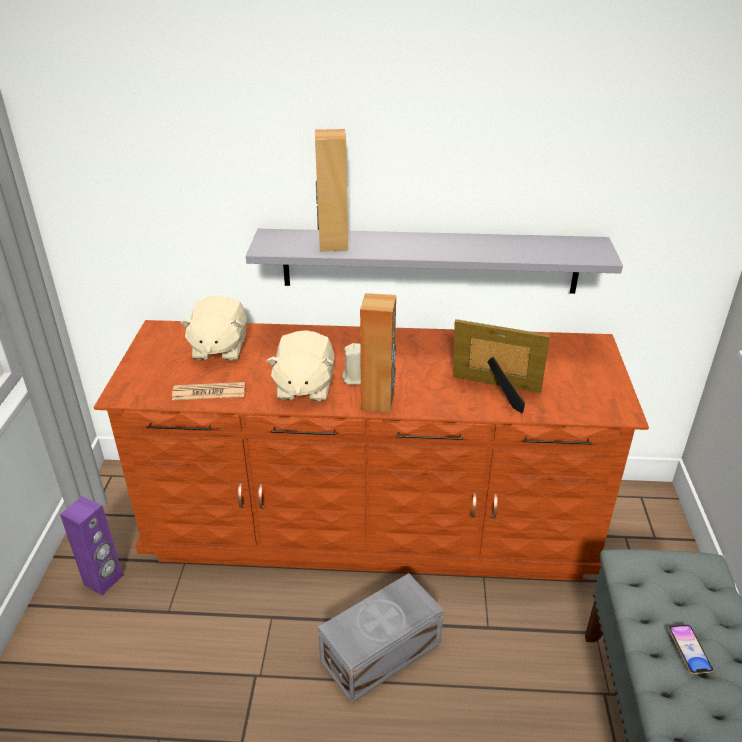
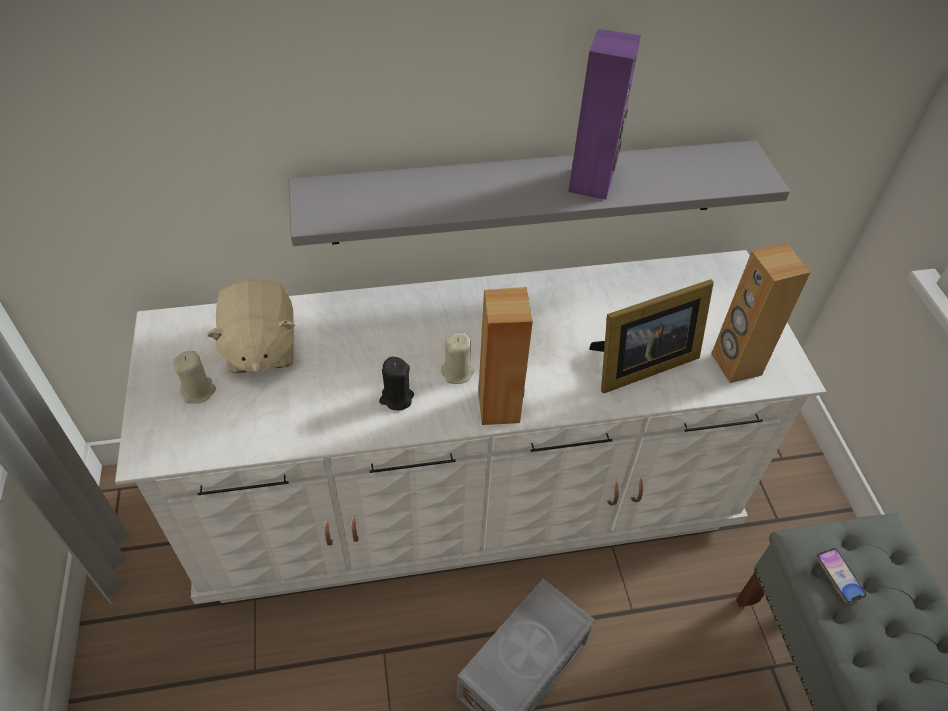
camera: 15 degrees left, 15 degrees up
(104, 580) = (158, 644): purple speaker -> purple speaker (592, 183)
(168, 366) = (198, 391): none -> beige candle
(209, 392) = (271, 428): newspaper -> none
(304, 387) = (396, 398): beige plush toy -> black candle
(333, 244) = (407, 198): brown speaker -> brown speaker (735, 364)
(371, 522) = (466, 497): brown dresser -> white dresser
(497, 391) = (639, 364): picture frame -> picture frame turned 150 degrees clockwise
(689, 651) = (898, 656): phone -> phone (839, 577)

